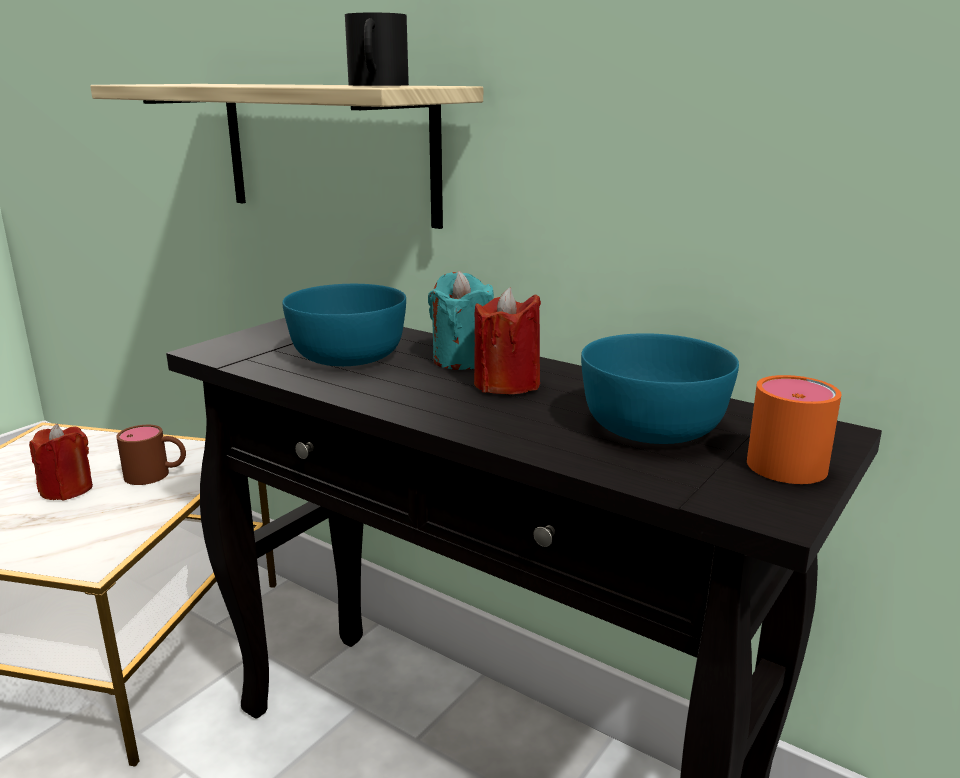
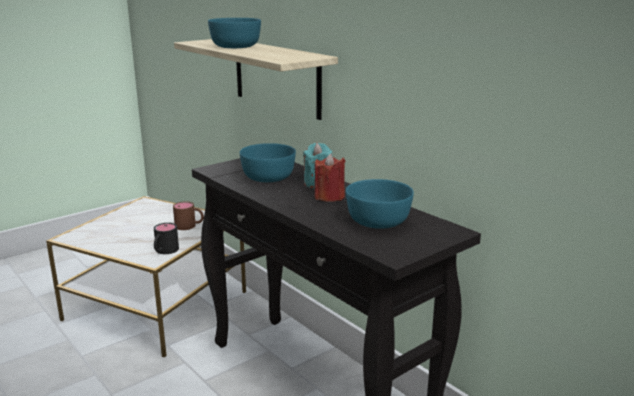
camera: 15 degrees right, 0 degrees up
(67, 489) = (149, 228): red candle -> none
(240, 84) = (236, 46): none -> turquoise bowl
(376, 85) = (285, 58): black mug -> black mug (164, 251)
(795, 460) = (425, 240): orange mug -> none

